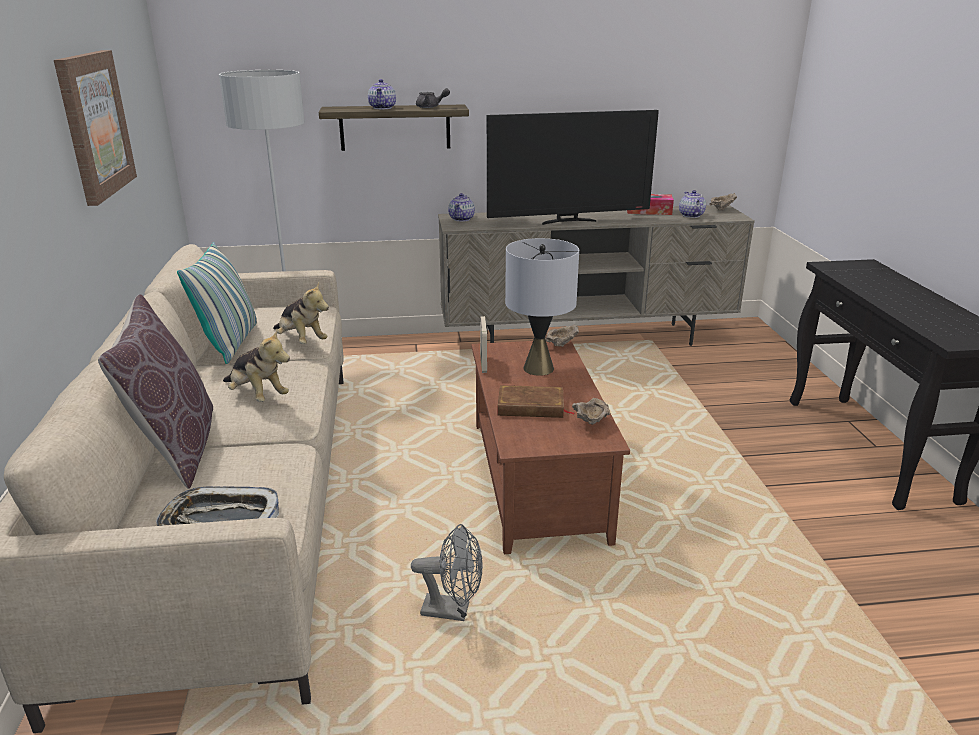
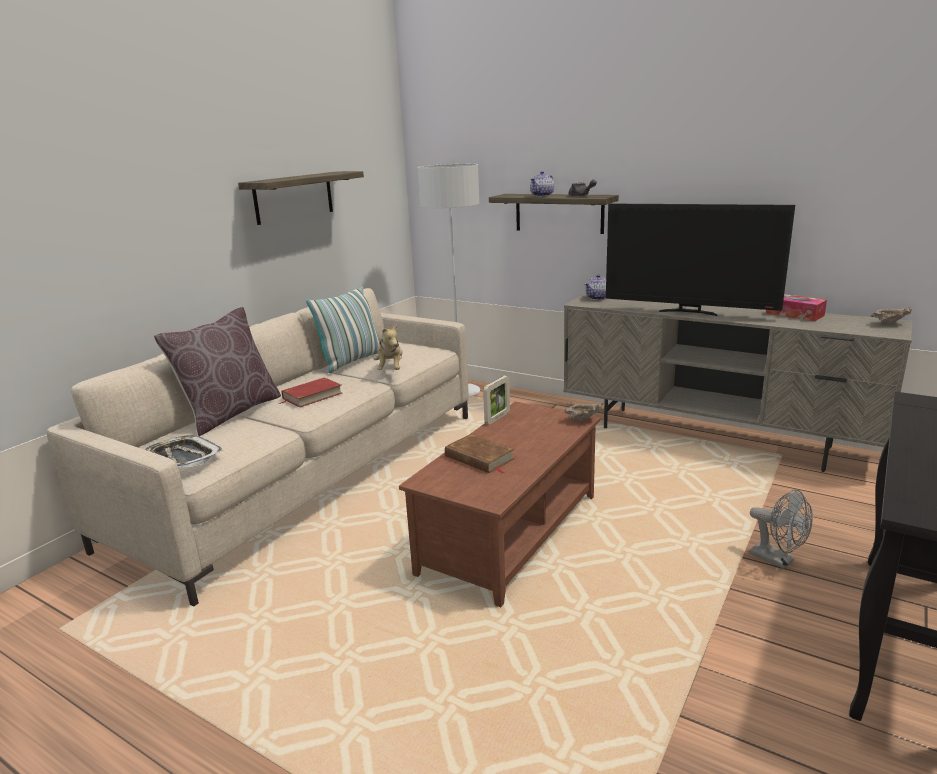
camera: 40 degrees right, 5 degrees down
(94, 125) = (294, 197): picture -> shelf
(257, 396) = (312, 396): plush toy -> red book
(453, 610) = (333, 596): grey fan -> grey fan (778, 560)
(538, 368) = (533, 432): grey table lamp -> none
(591, 423) = (503, 484): beige bowl -> none
(691, 215) = (836, 324): teapot -> none

